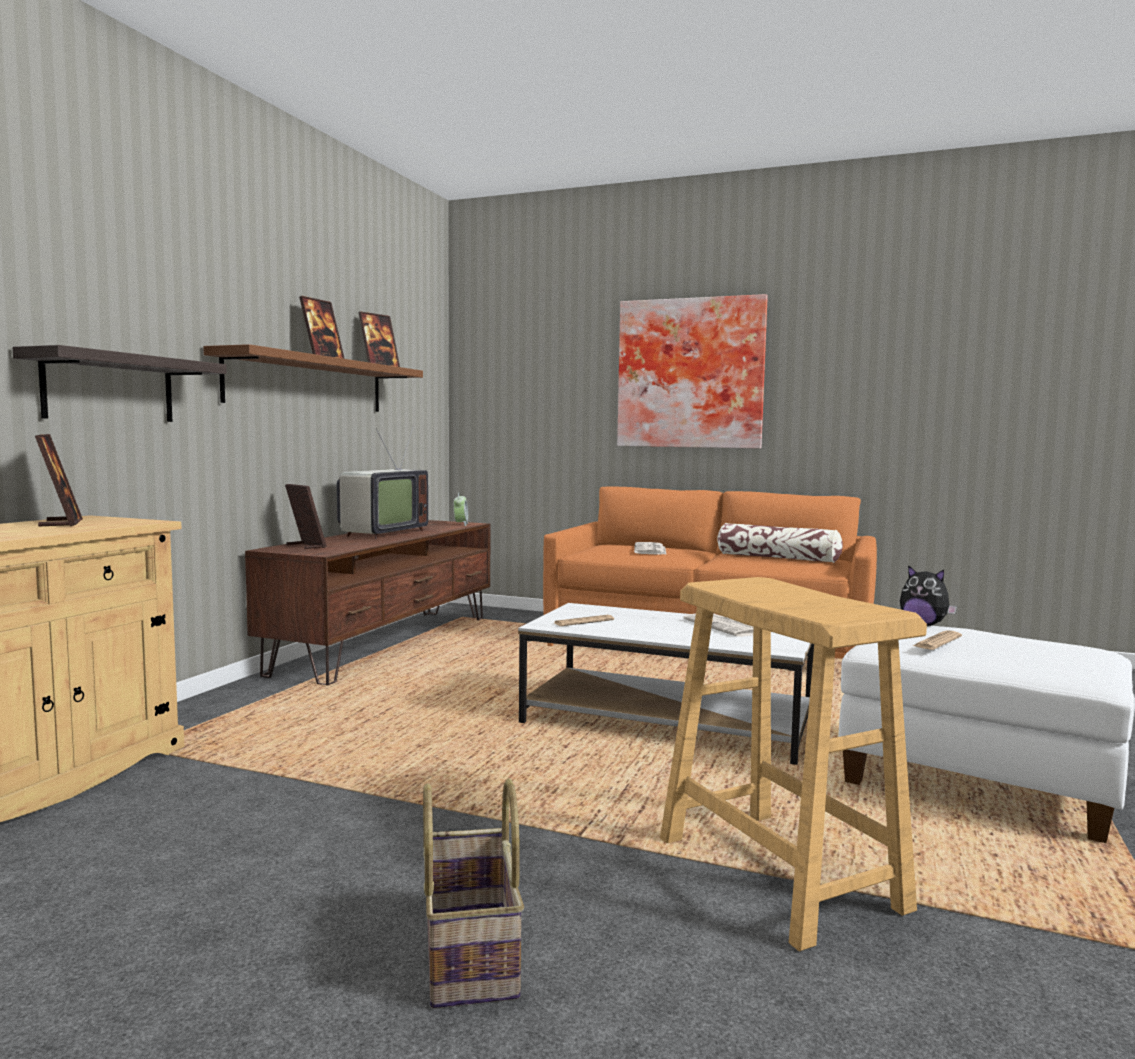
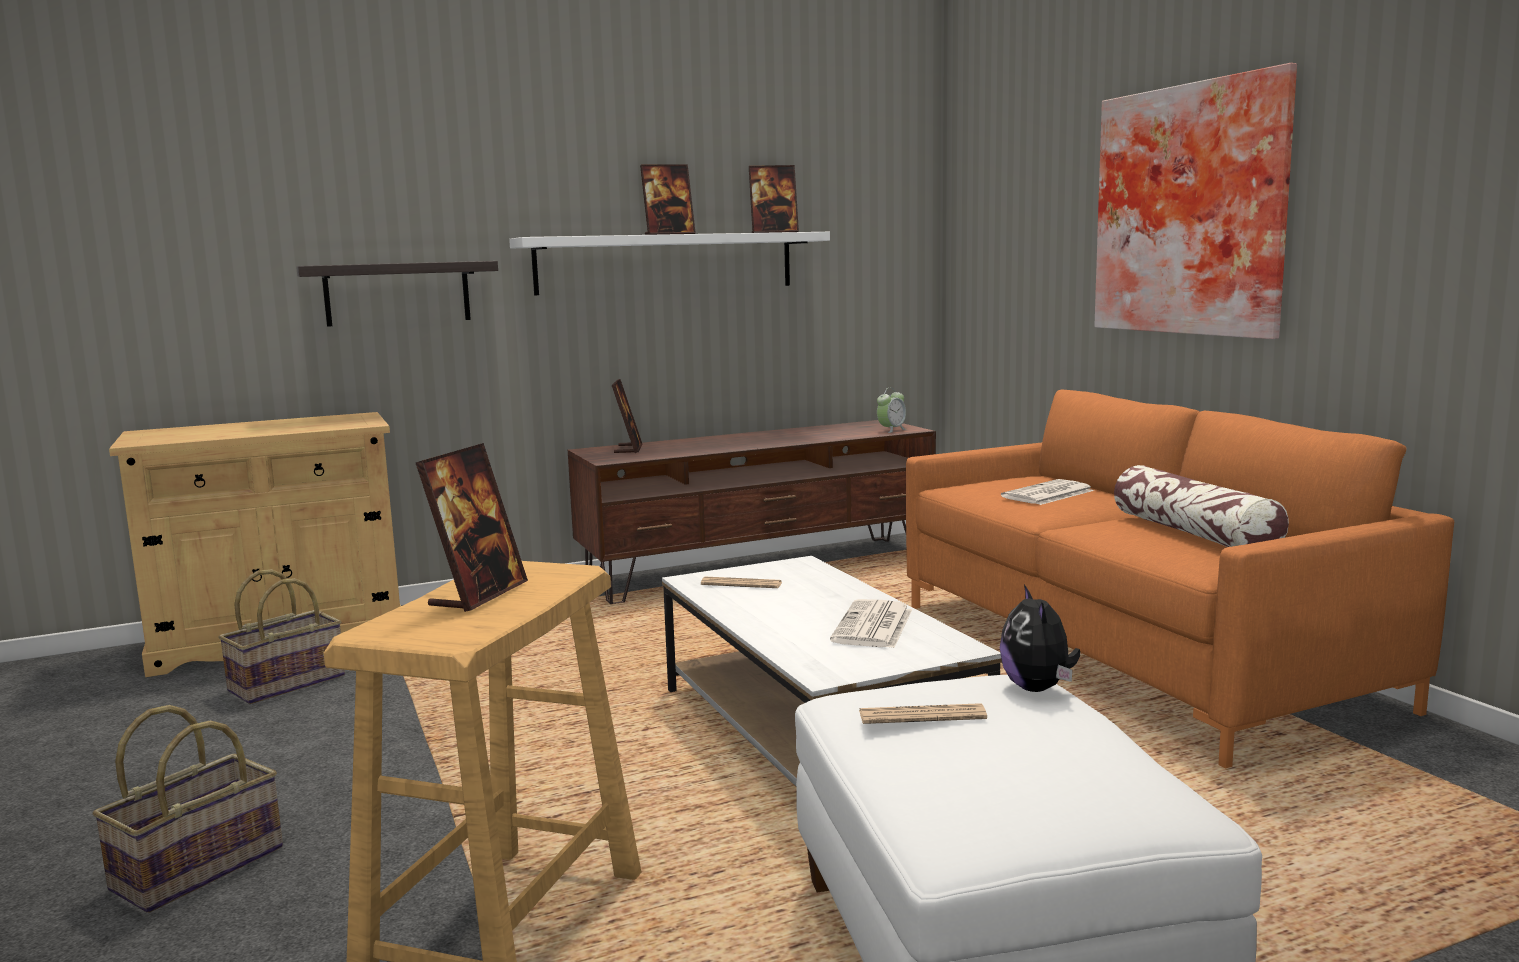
camera: 45 degrees right, 5 degrees up
(61, 523) = (313, 422): picture frame -> picture frame (478, 594)
(145, 814) = (287, 683): none -> basket
(308, 384) = (666, 263): brown shelf -> white shelf
(381, 533) = (758, 437): television -> none

